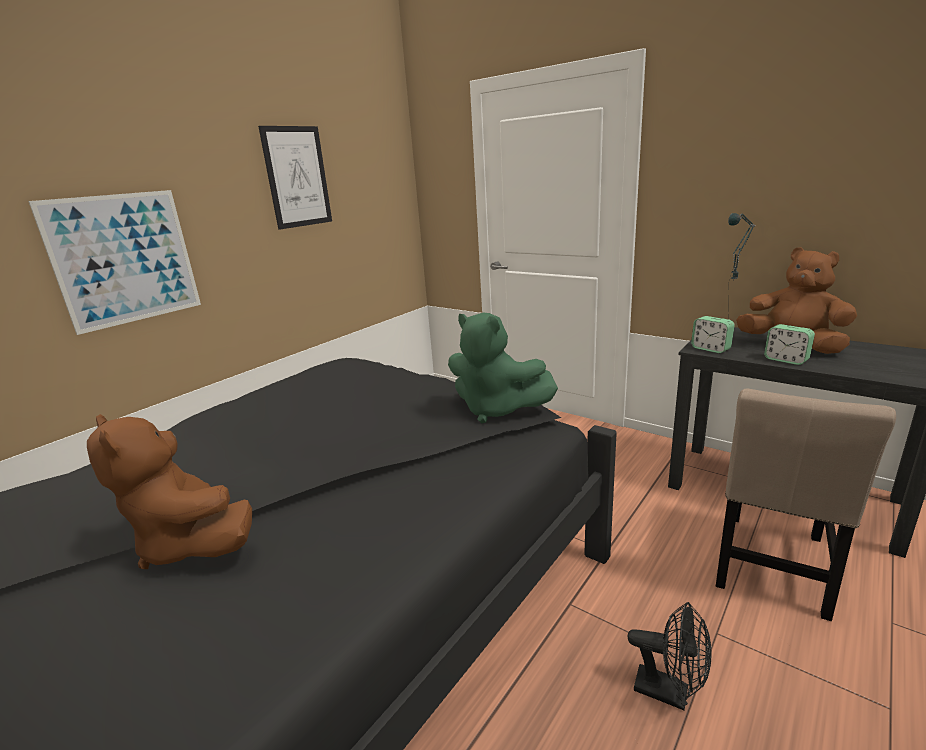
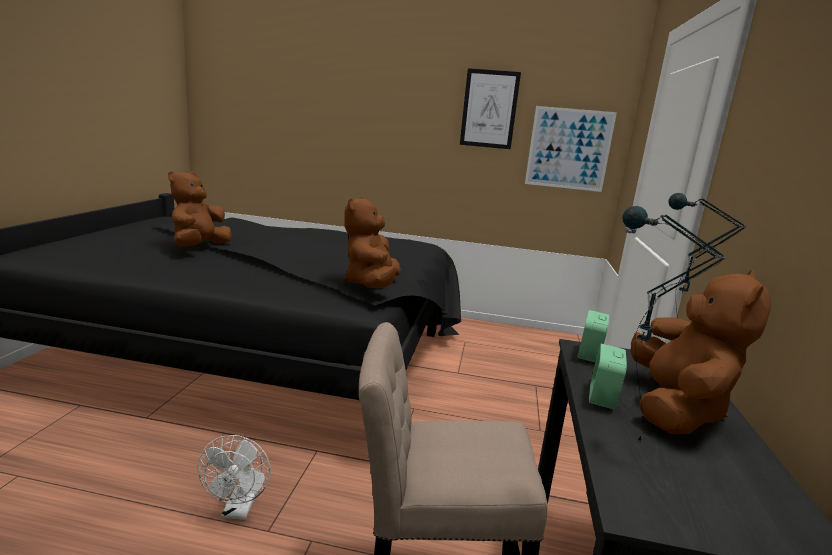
camera: 60 degrees right, 5 degrees down
(125, 259) = (355, 138): picture -> picture (569, 149)
(496, 410) = (372, 285): green plush toy -> brown plush toy
(670, 692) = (239, 510): black fan -> white fan
(849, 367) = (623, 441): none -> table lamp

